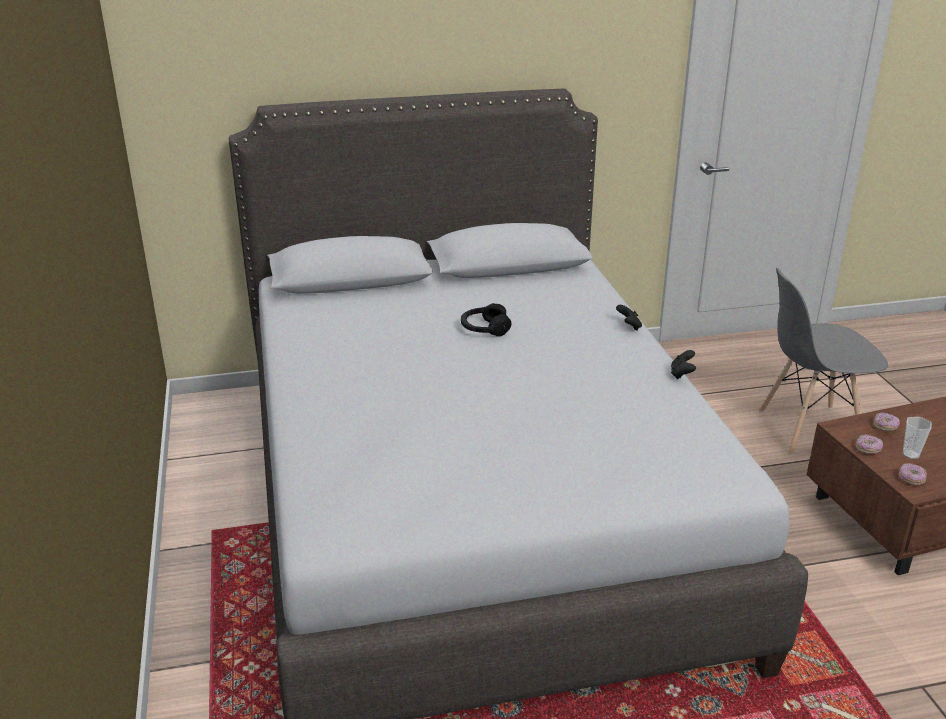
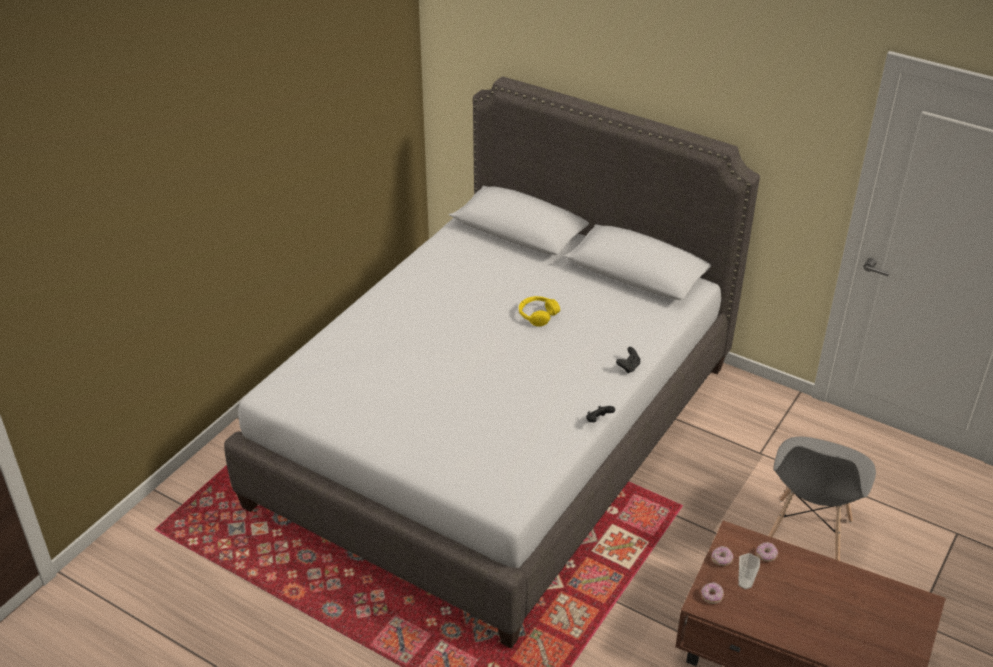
camera: 45 degrees right, 10 degrees up
(484, 329) = (537, 315): black headphones -> yellow headphones
(809, 429) = (807, 536): grey chair -> grey chair turned 105 degrees counterclockwise

